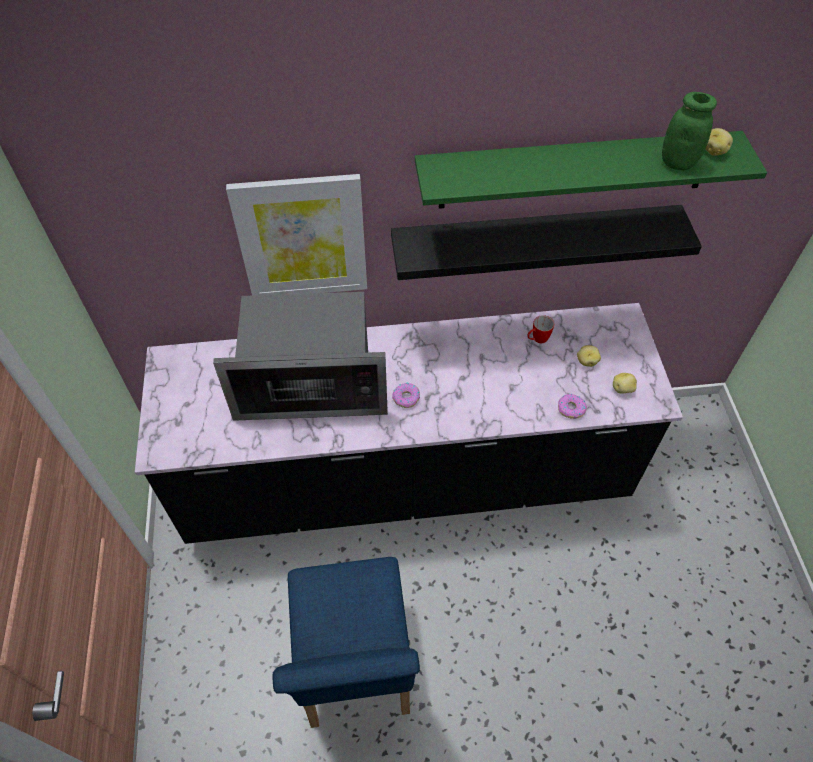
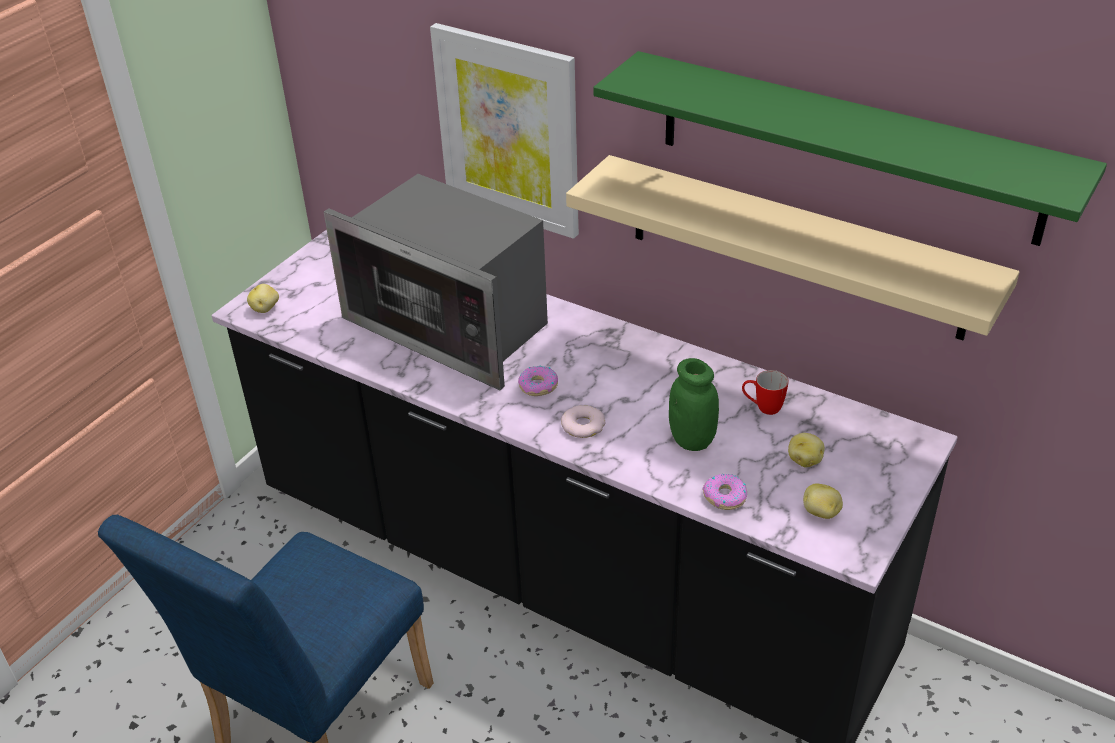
camera: 40 degrees right, 15 degrees down
(457, 409) = (583, 425): none -> donut
(534, 239) = (794, 247): black shelf -> beige shelf
(677, 162) = (956, 159): green jar -> green jar (692, 440)
(714, 151) = (1028, 166): potato -> potato (265, 308)

